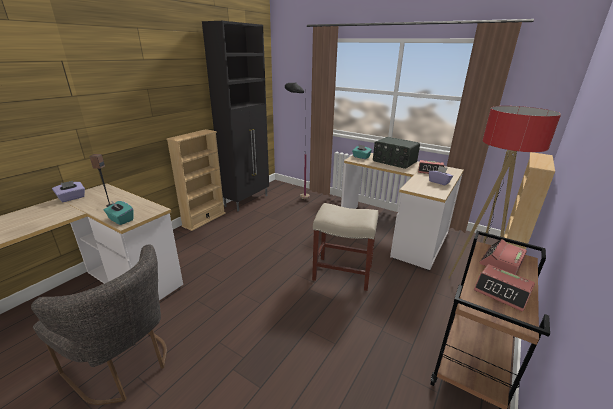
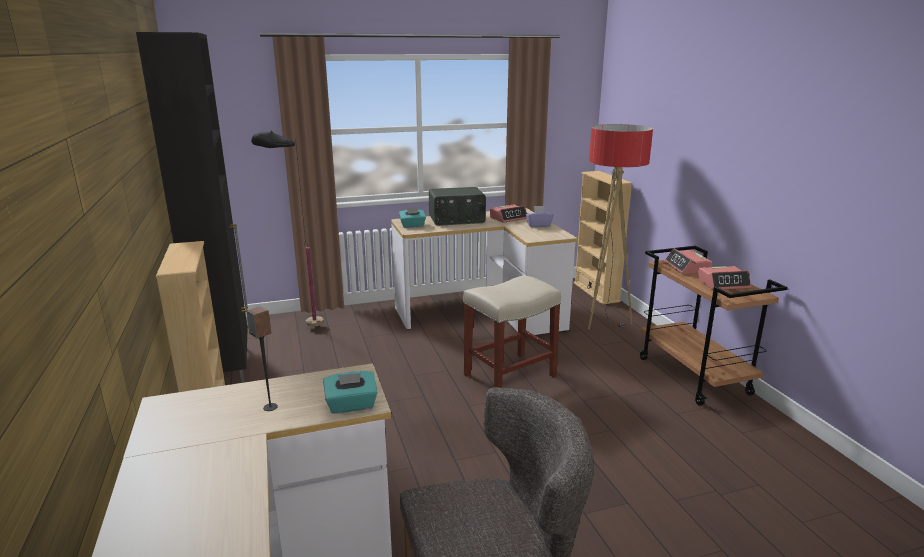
camera: 50 degrees left, 5 degrees down
(72, 198) = (159, 440): purple tissue box -> none

